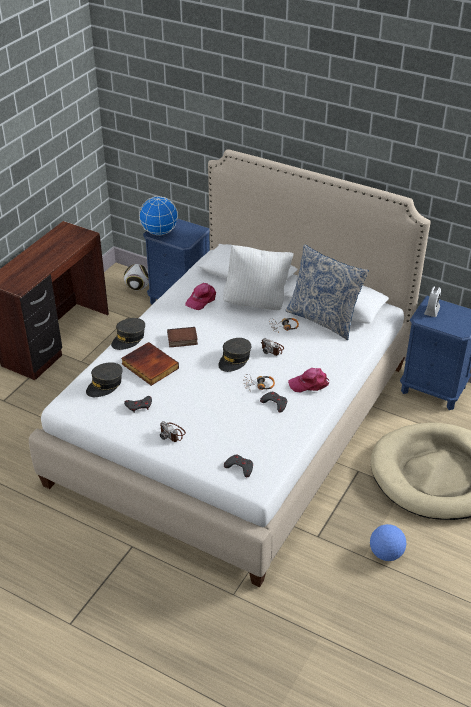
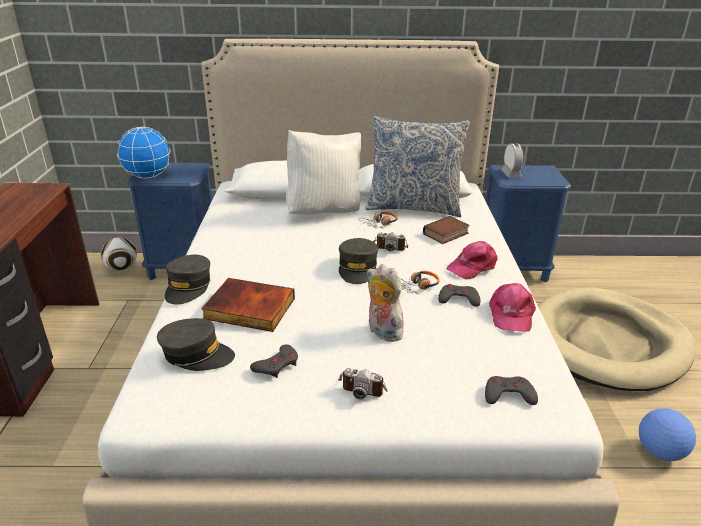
camera: 30 degrees left, 10 degrees down
(105, 385) = (196, 354): grey cap -> grey cap turned 90 degrees counterclockwise
(182, 340) = (268, 268): book -> book (446, 234)
(201, 299) = (254, 223): pink cap -> pink cap (510, 314)
(210, 407) = (382, 332): none -> plush toy

